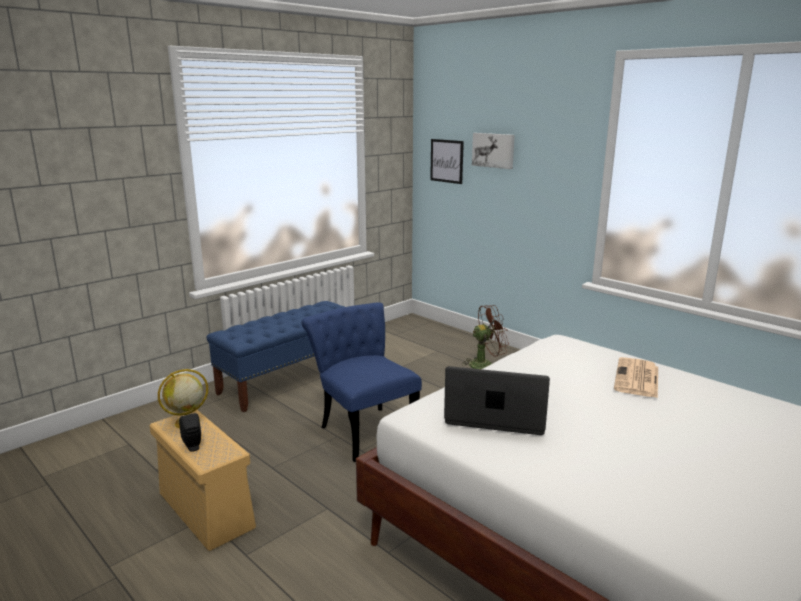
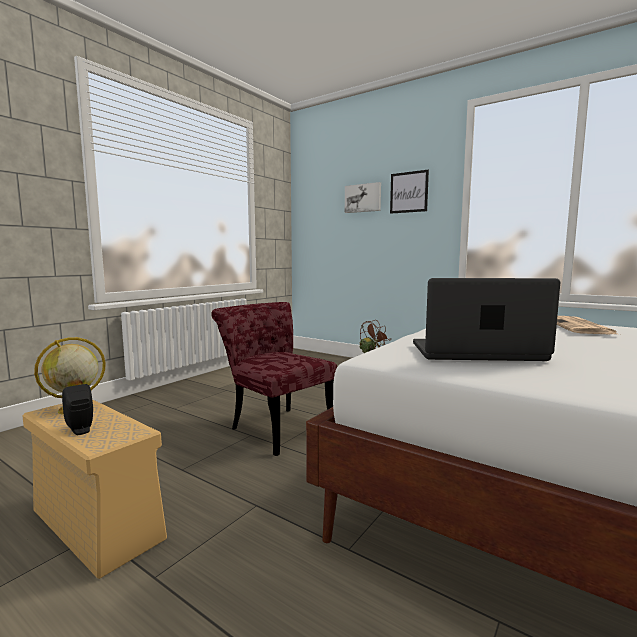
camera: 10 degrees left, 10 degrees down
(289, 380) = (191, 395): blue bench -> none
(363, 428) = (276, 426): blue chair -> red chair
(446, 161) = (321, 213): picture -> picture (409, 192)

